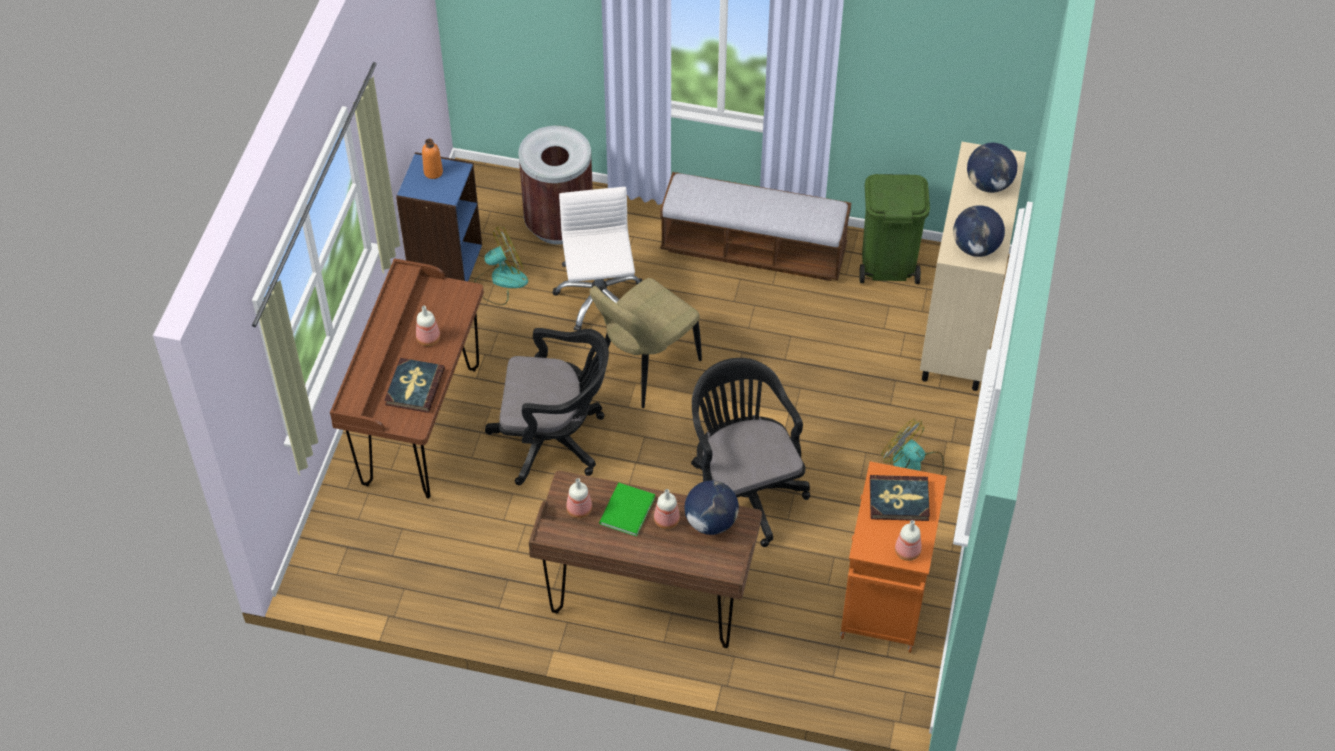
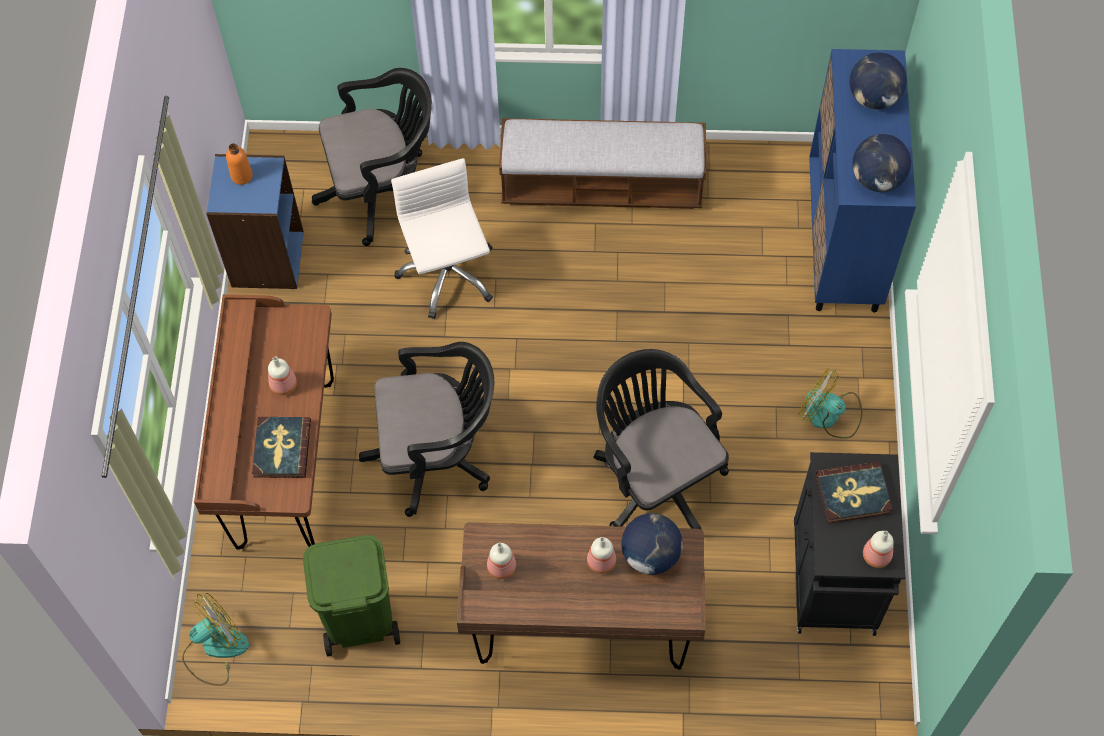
camera: 10 degrees left, 10 degrees up
(500, 281) = (334, 272): fan -> fan (215, 649)
(559, 224) = (383, 191): brown trash can -> black office chair
(625, 511) = (553, 559): green book -> none
(644, 369) = (516, 351): beige chair -> none
(884, 601) = (834, 580): orange cabinet -> black cabinet
(887, 265) = (749, 179): green trash can -> green trash can (359, 619)
(960, 328) = (843, 241): beige cabinet -> blue cabinet

